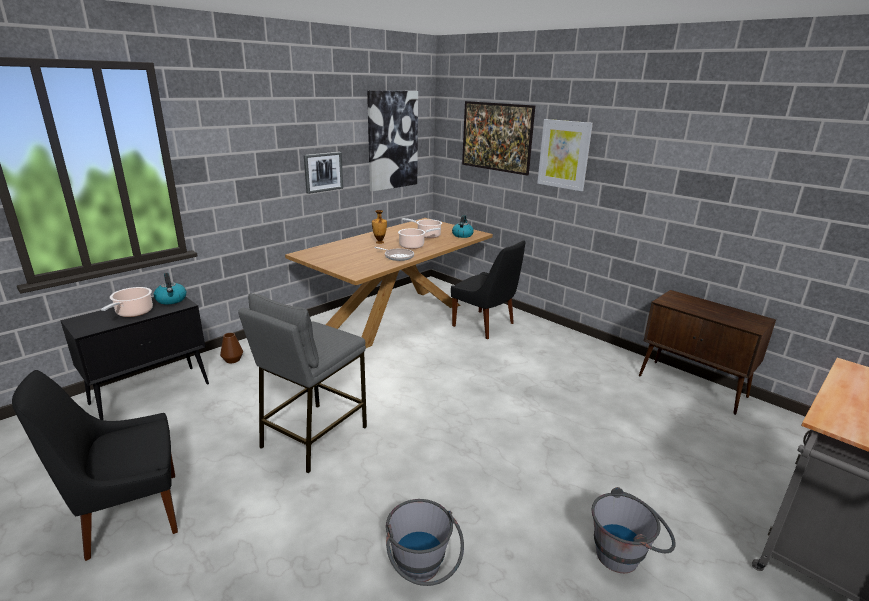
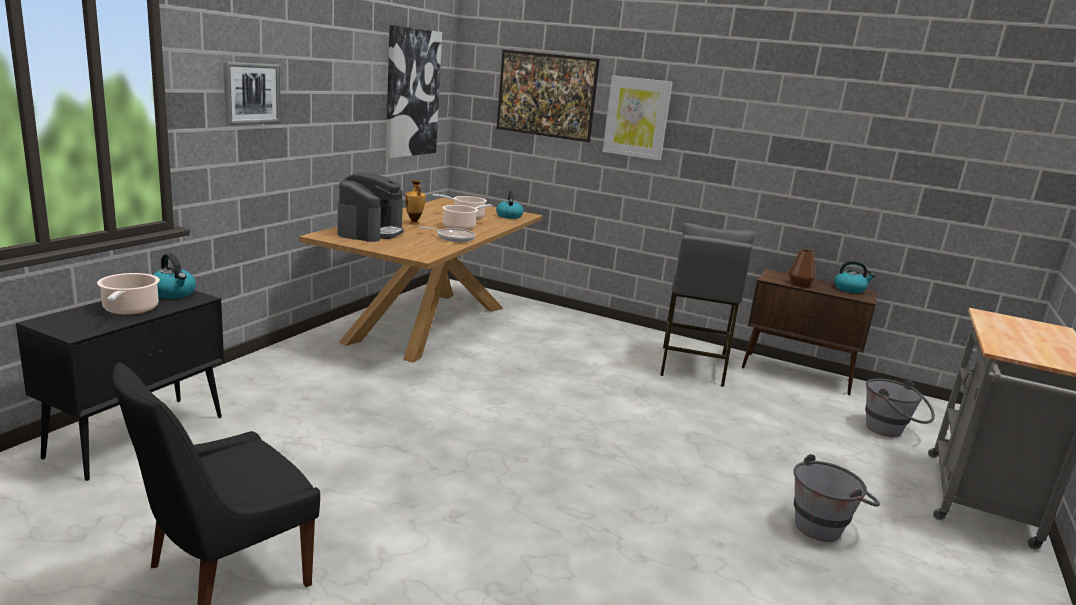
camera: 20 degrees left, 5 degrees down
(232, 360) = (235, 386): brown vase -> brown vase (799, 284)
(313, 436) = (416, 461): grey stool -> grey stool (692, 366)
(323, 172) = (337, 127): picture -> picture (251, 93)
(339, 250) = (370, 232): none -> coffee machine
(422, 571) = (640, 573): grey bucket -> grey bucket (891, 431)
(485, 325) = (547, 328): black chair -> none
(745, 316) = (849, 289): none -> kettle

